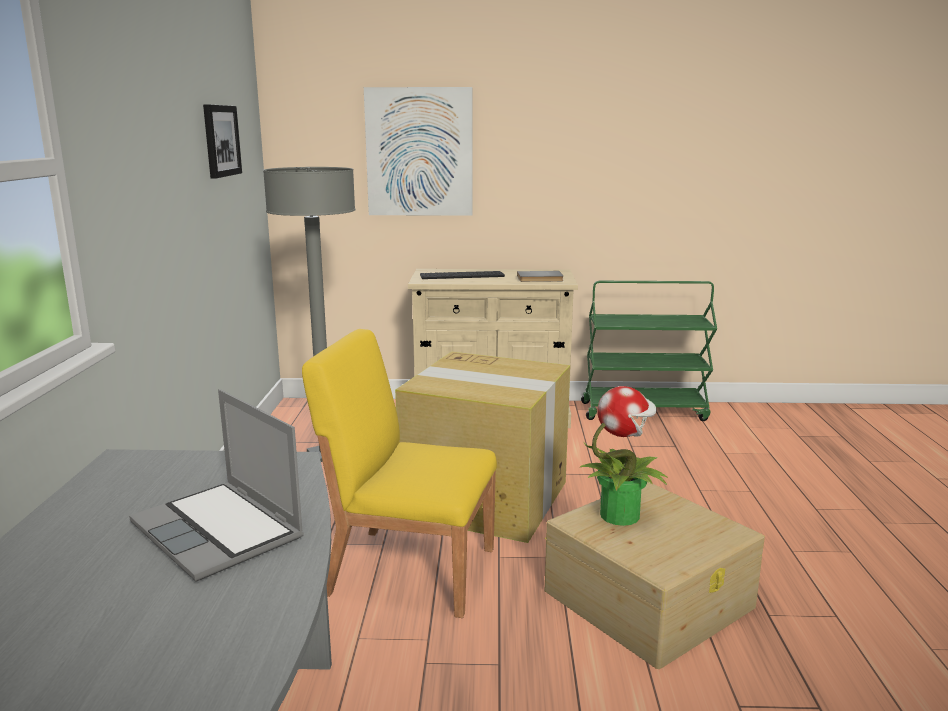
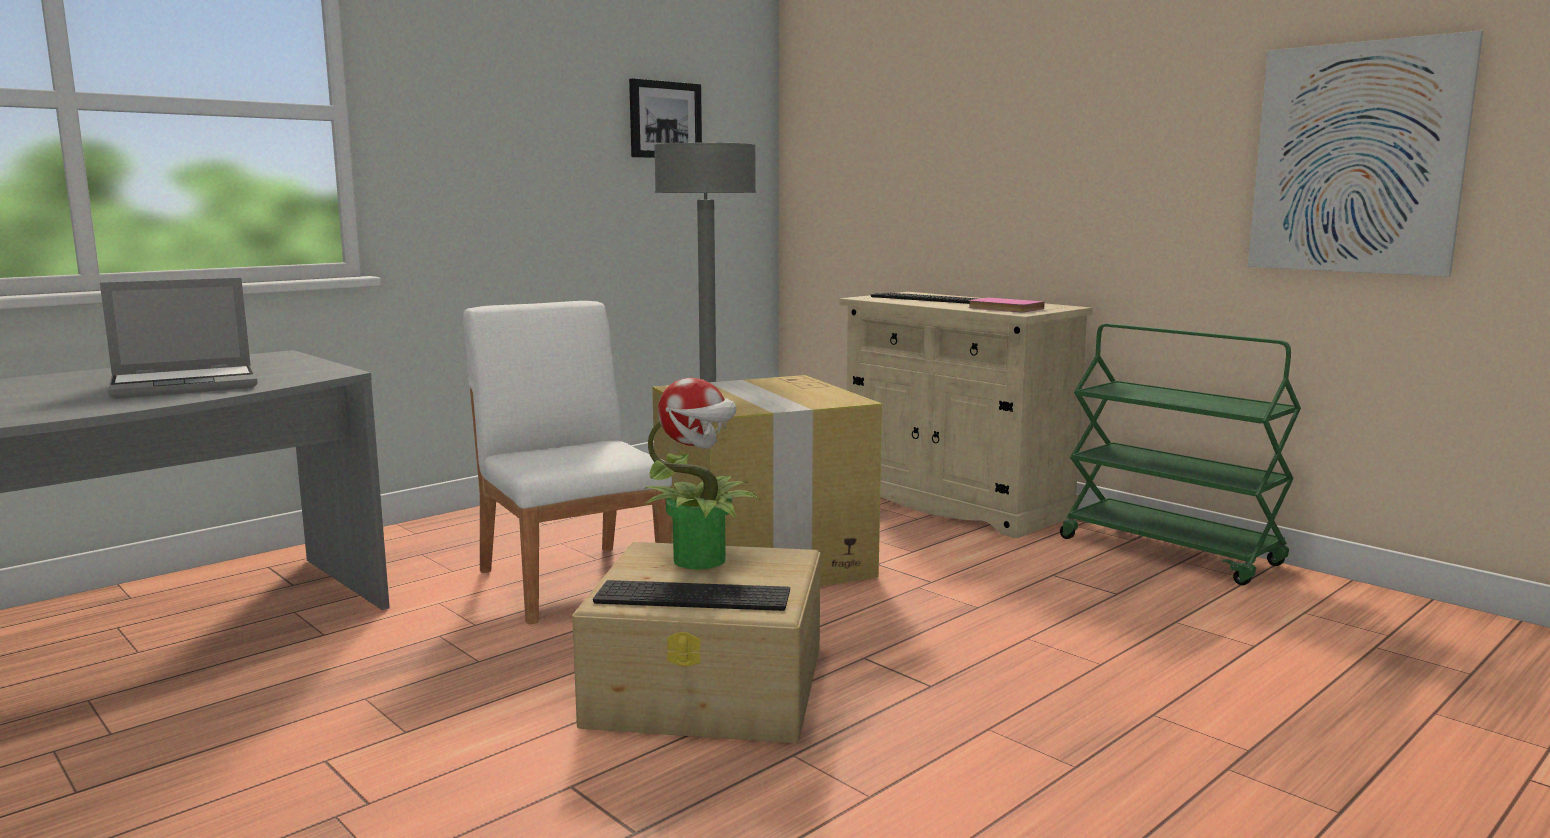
camera: 45 degrees right, 5 degrees down
(220, 532) = (187, 385): laptop -> laptop turned 120 degrees counterclockwise
(410, 569) = (573, 581): yellow chair -> white chair
(419, 152) = (921, 136): picture -> picture (1356, 158)
(540, 279) = (1004, 308): grey book -> pink book
(685, 544) = (690, 597): none -> keyboard

